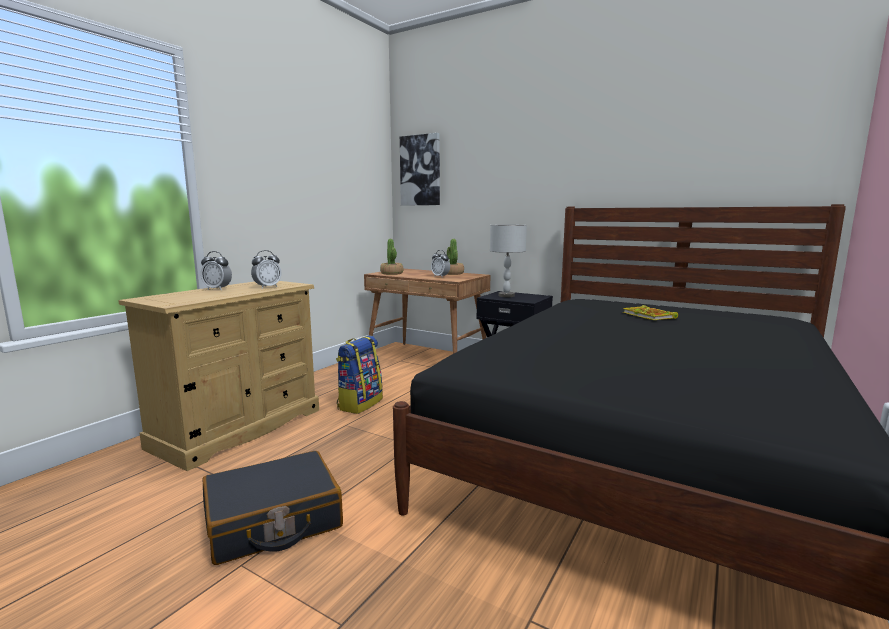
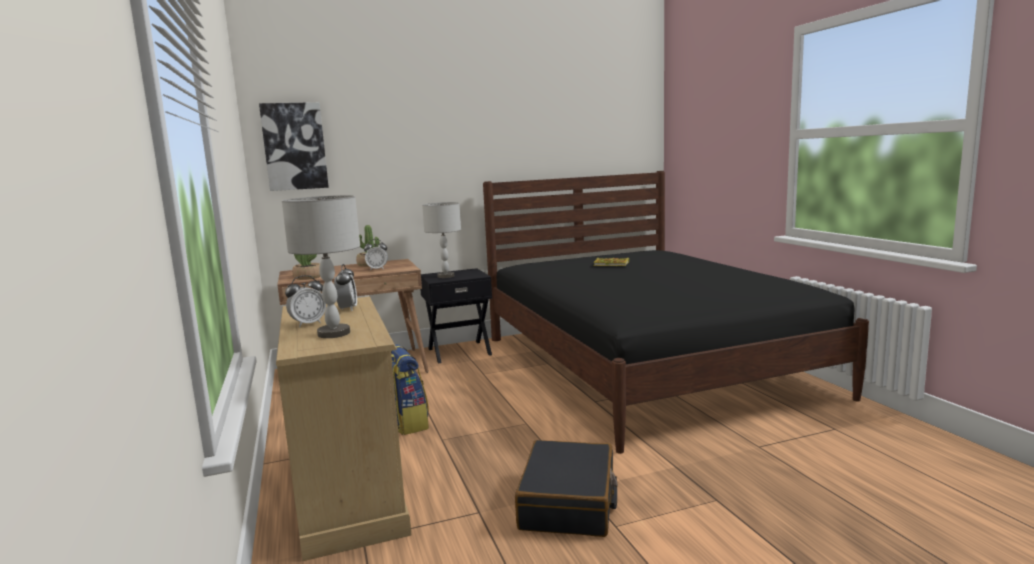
camera: 50 degrees left, 0 degrees up
(191, 296) = (333, 333): none -> grey table lamp

